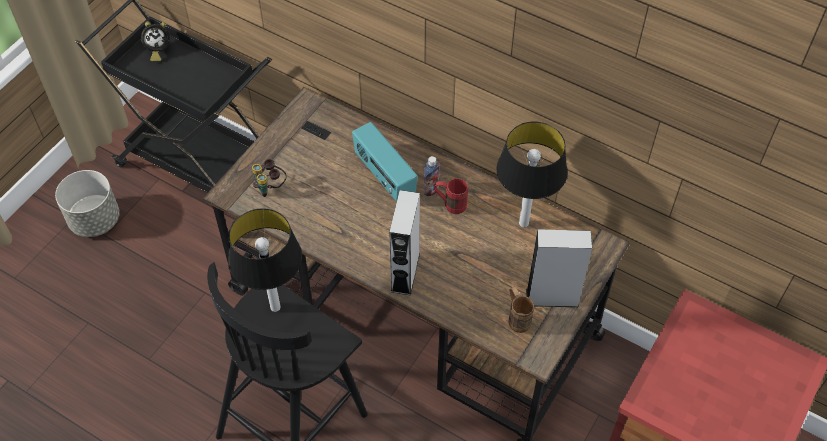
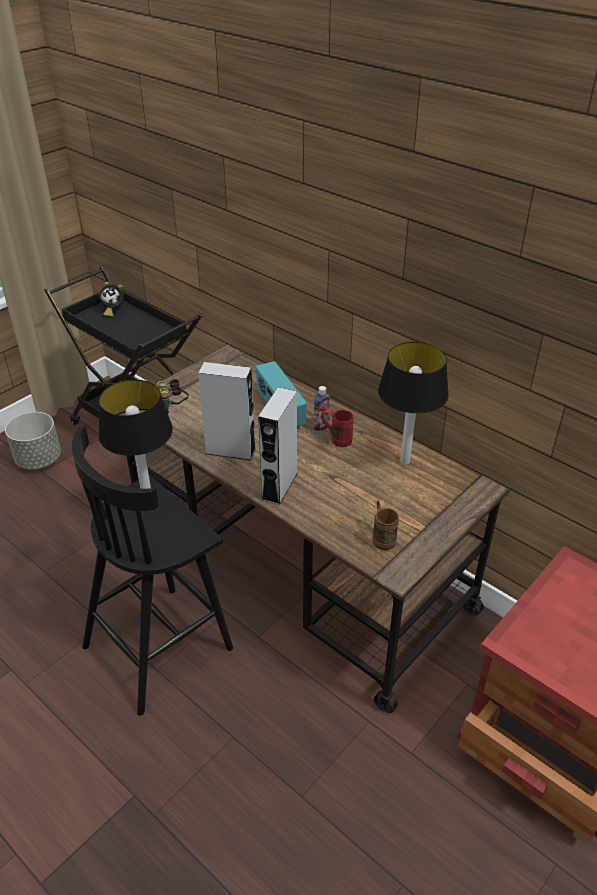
camera: 10 degrees right, 15 degrees down
(552, 297) = (422, 524): grey speaker -> grey speaker (230, 451)

